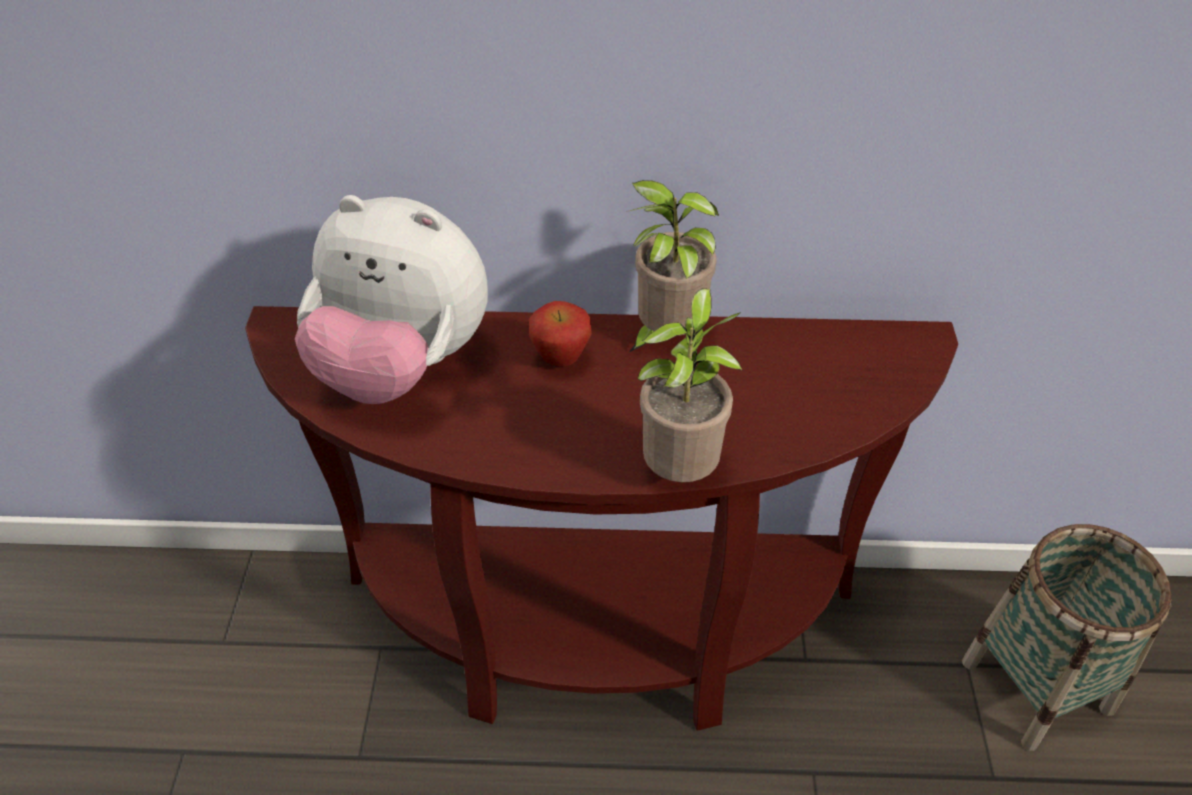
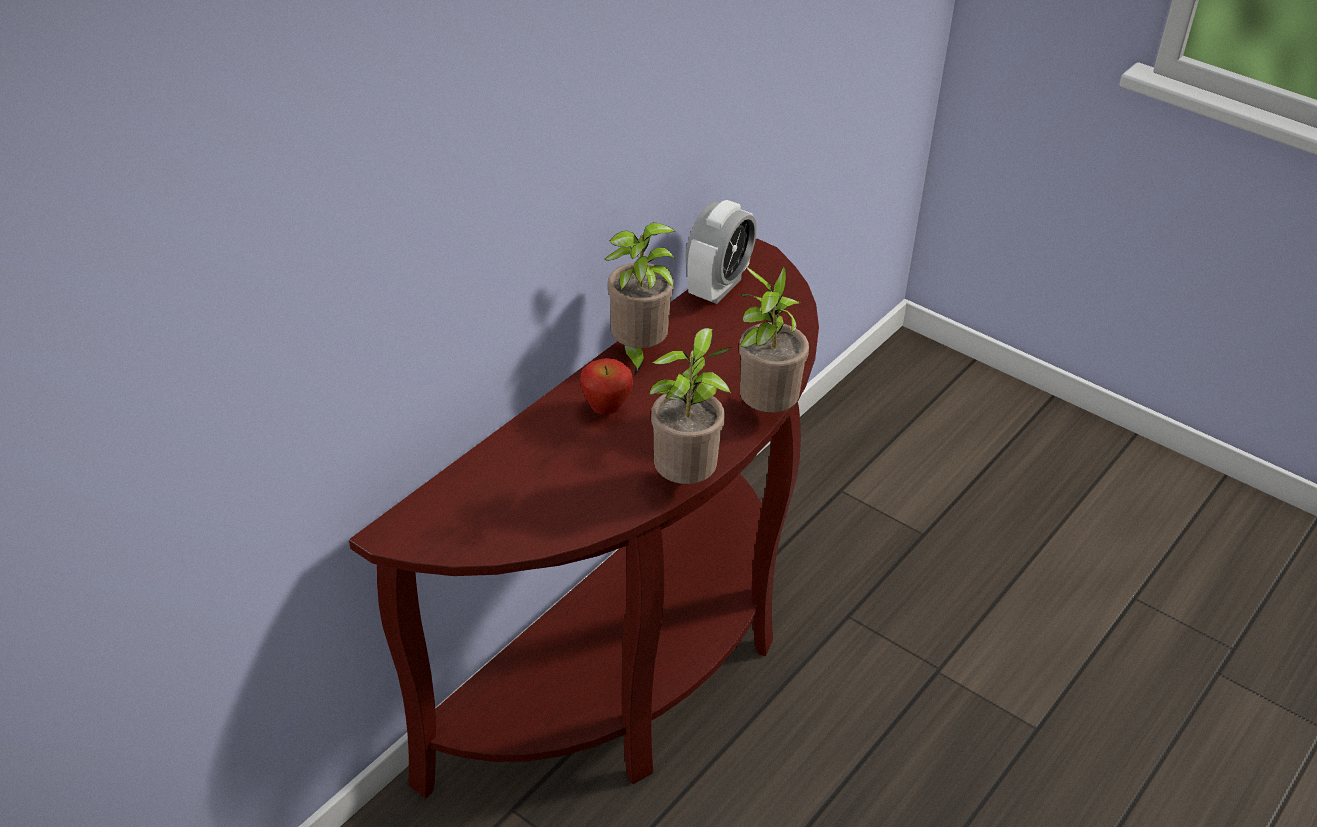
camera: 55 degrees left, 5 degrees down
(401, 368) = (524, 489): plush toy -> none
(515, 468) = (686, 480): none -> potted plant
(833, 336) = (718, 287): none -> alarm clock
(1037, 686) = (883, 470): basket -> none

